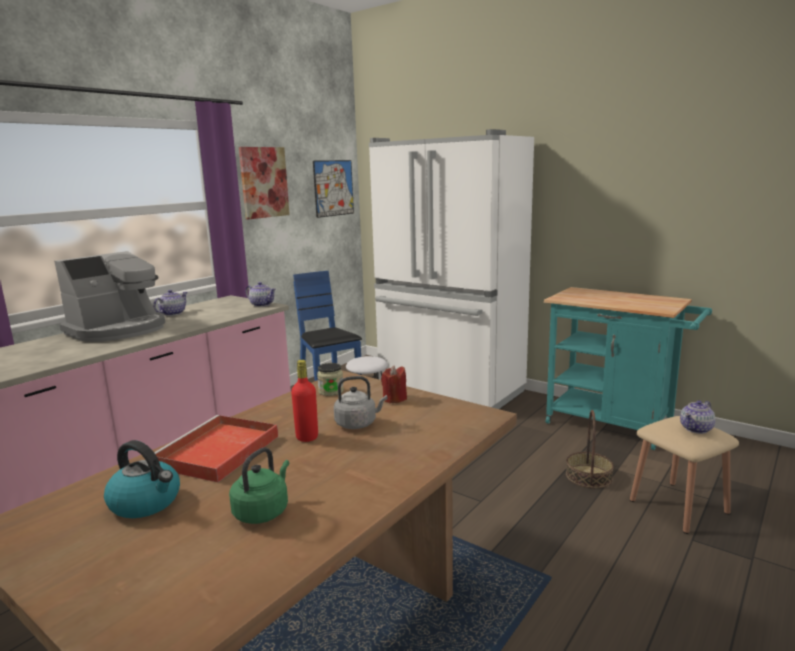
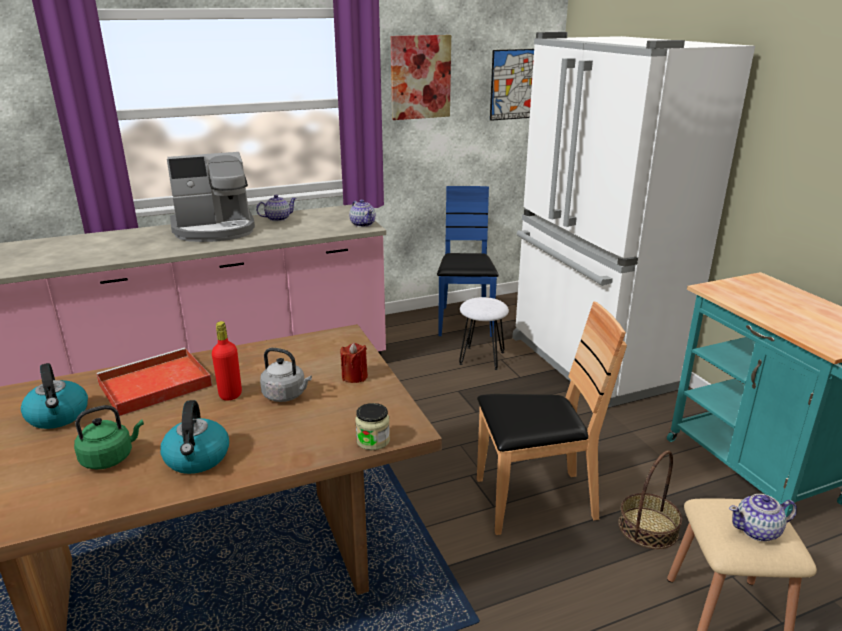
camera: 30 degrees right, 10 degrees up
(331, 391) = (314, 348): jar -> jar (373, 440)
(350, 483) = (197, 458): none -> kettle
(504, 487) = (534, 500): none -> brown chair

